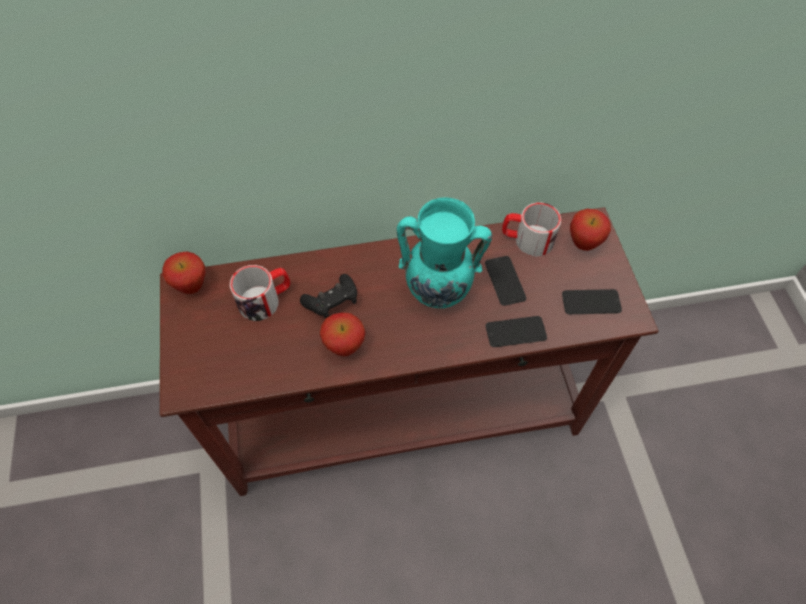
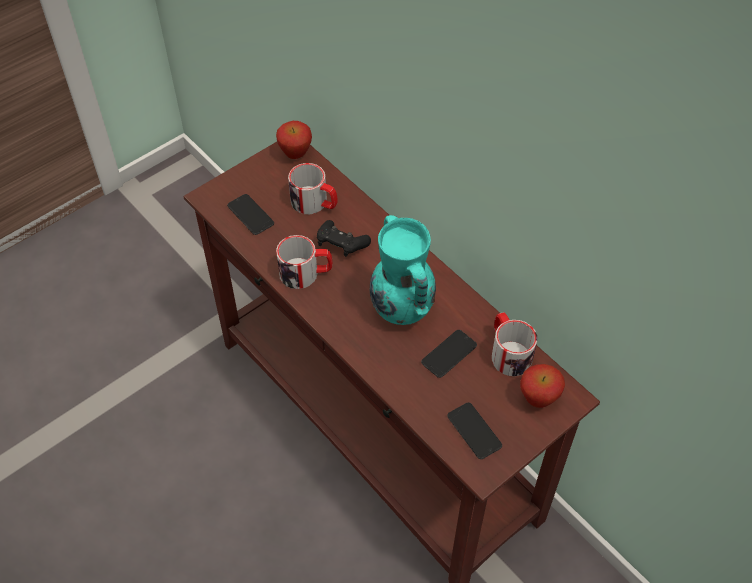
camera: 60 degrees right, 5 degrees down
(344, 347) = (306, 273): apple -> mug
(515, 332) = (400, 384): phone -> phone (250, 215)

